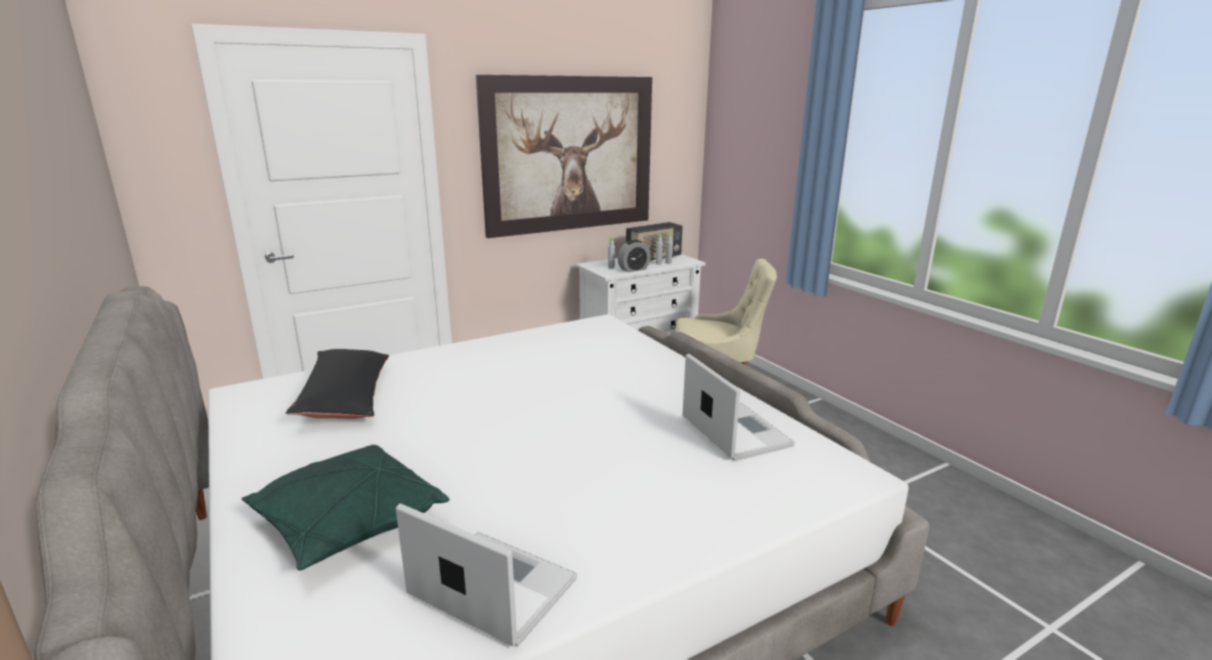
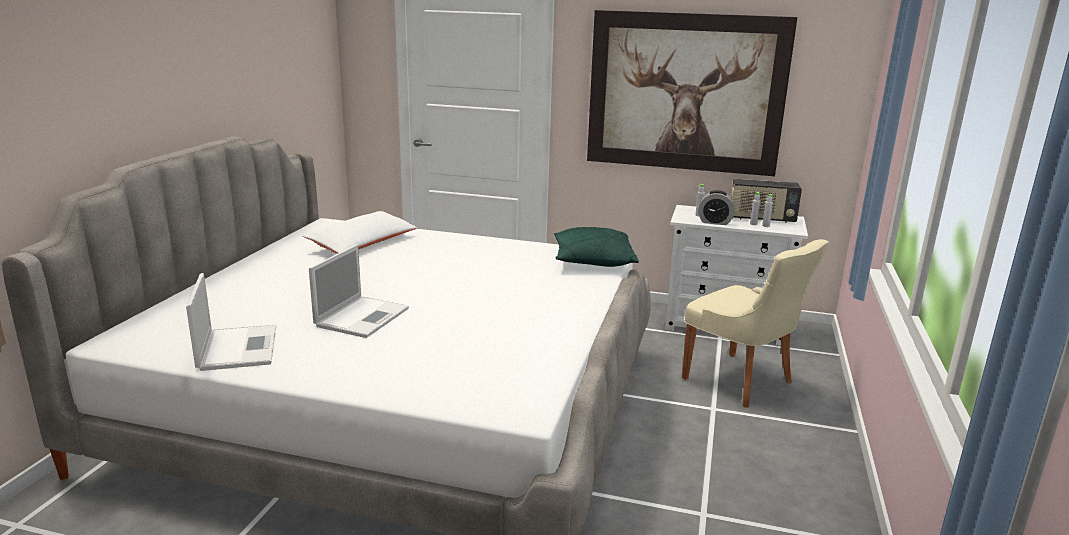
camera: 45 degrees right, 0 degrees up
(345, 397) = (362, 244): black pillow -> white pillow
(348, 523) = (248, 297): green pillow -> green pillow (593, 261)
(734, 431) = (515, 352): laptop -> laptop (363, 316)

